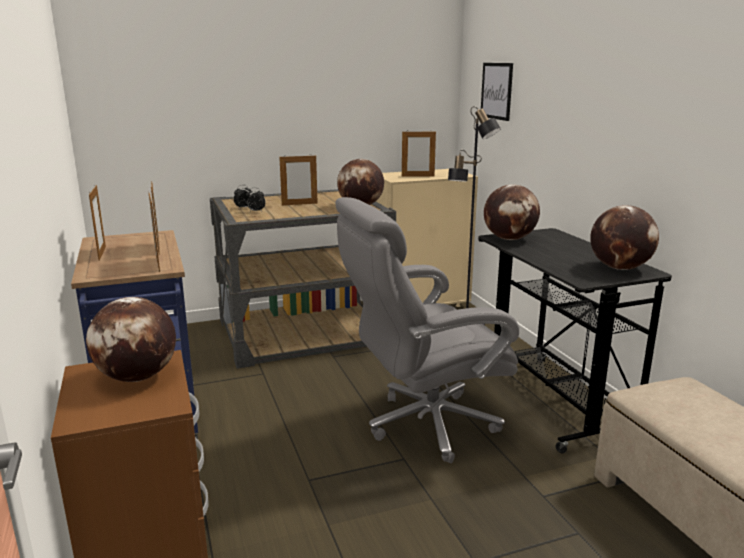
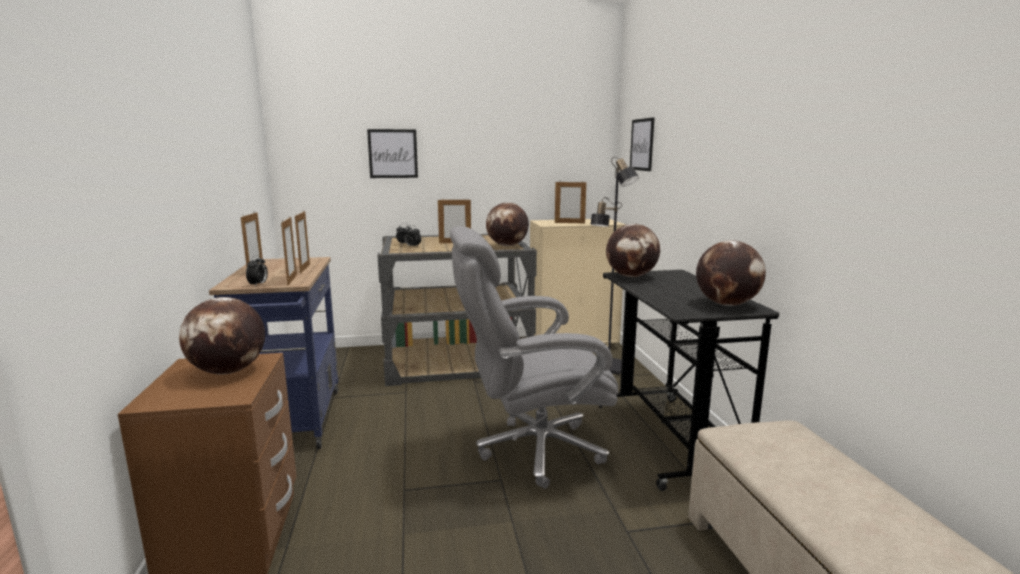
camera: 10 degrees right, 5 degrees down
(124, 273) = (258, 285): none -> alarm clock
(217, 102) = (393, 153): none -> picture

